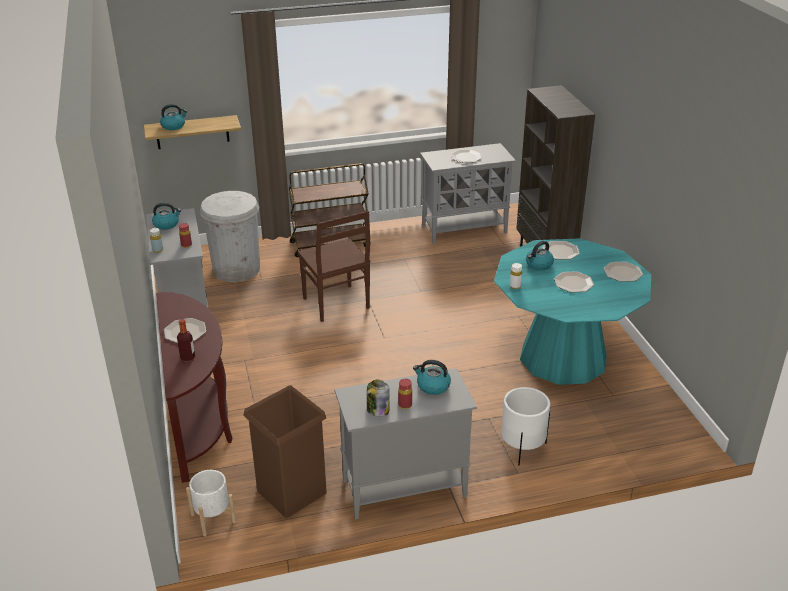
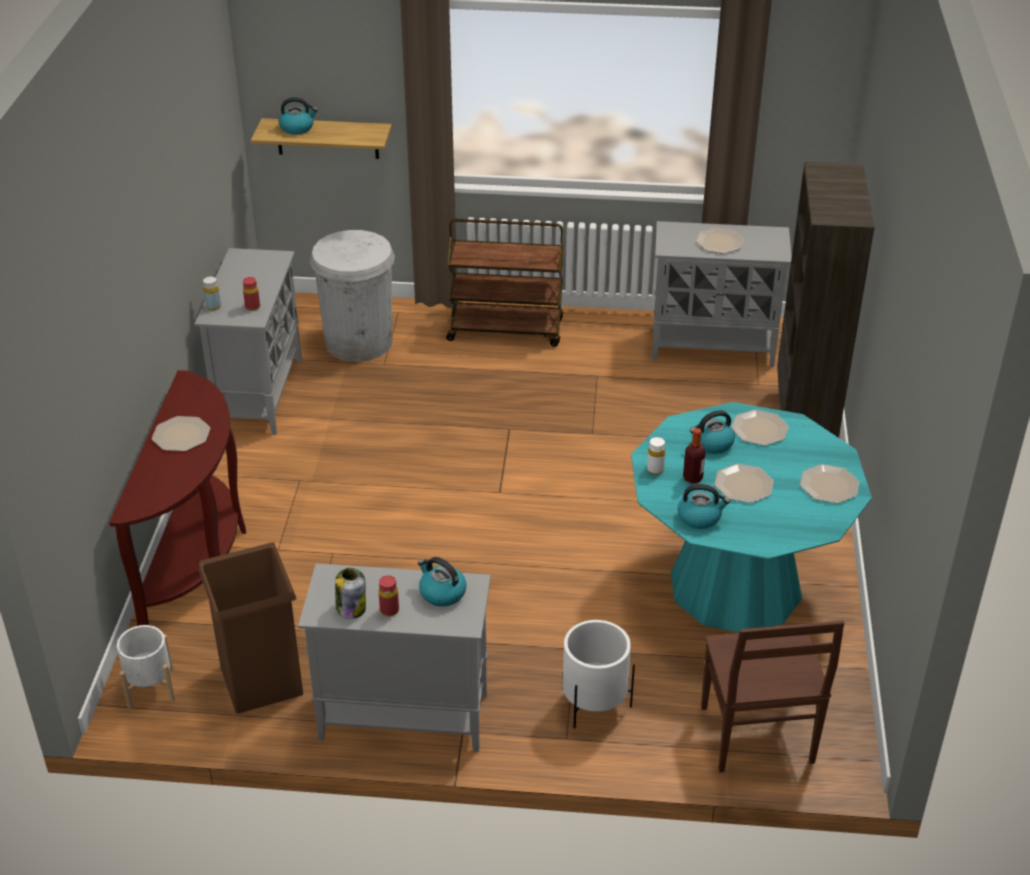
camera: 20 degrees right, 5 degrees up
(166, 224) = (245, 270): kettle -> kettle (700, 517)
(188, 358) = (164, 473): bottle -> bottle (692, 478)
(337, 304) = (463, 426): brown chair -> brown chair (757, 737)

